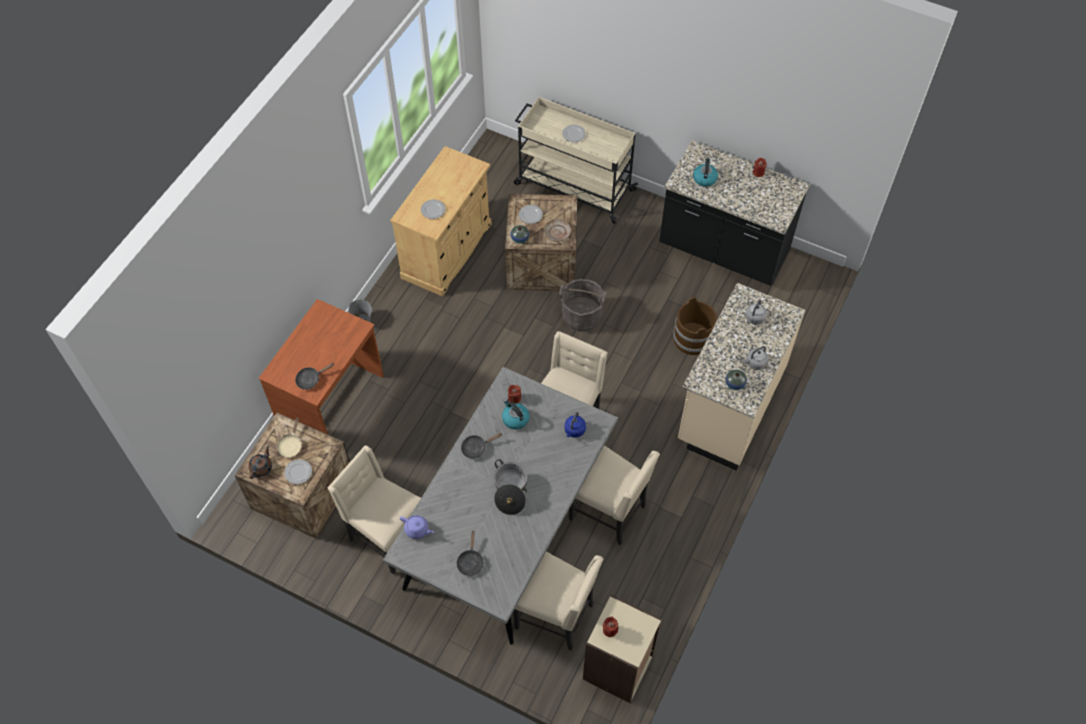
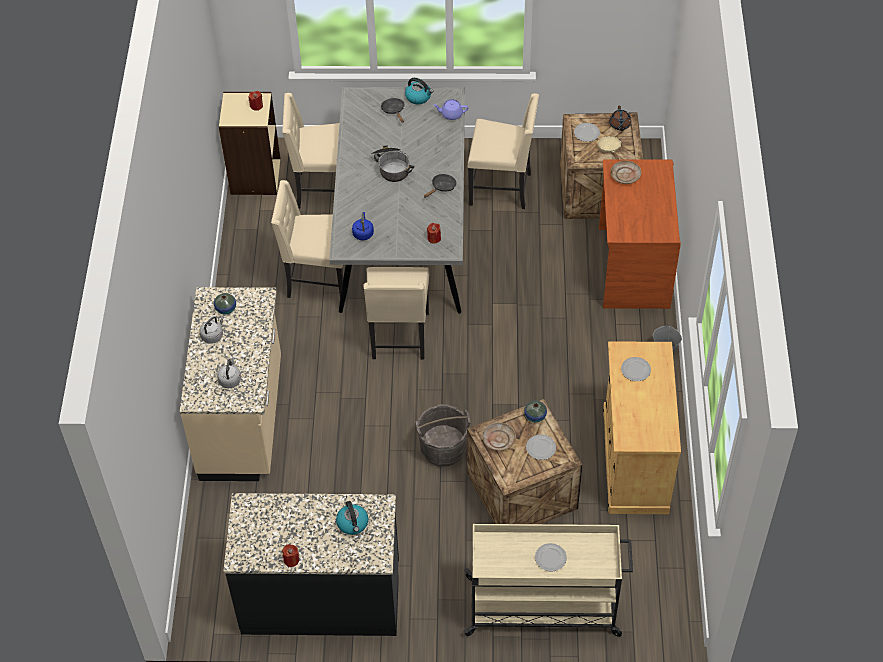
camera: 155 degrees right, 5 degrees down
(311, 379) = (625, 175): black frying pan -> beige plate
(515, 419) = (422, 222): kettle -> kettle (418, 97)
(693, 339) = (311, 474): brown bucket -> none

